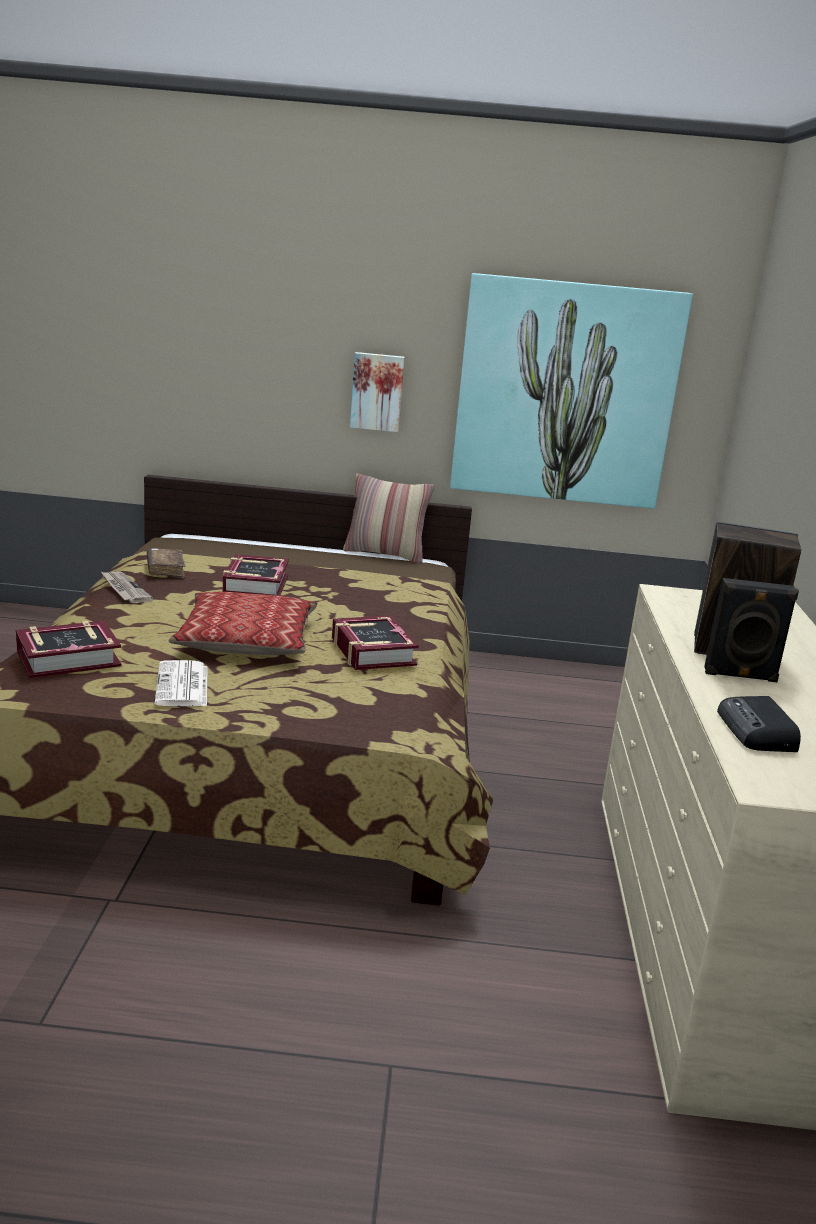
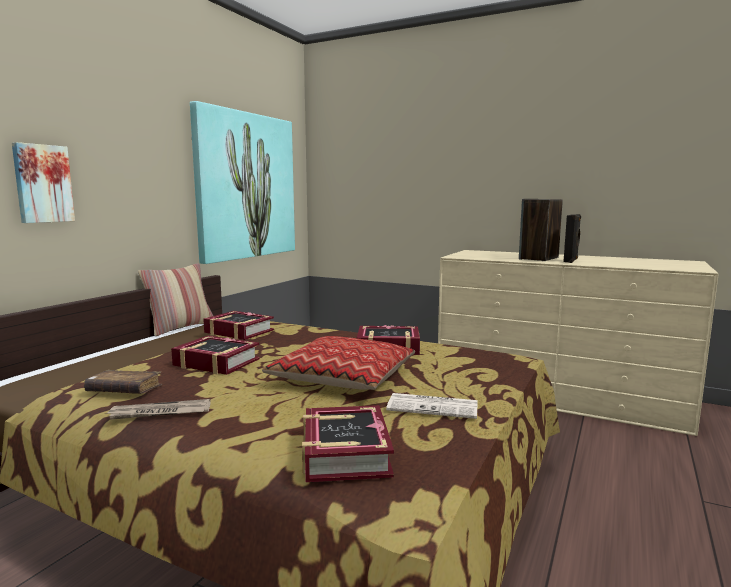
camera: 65 degrees left, 10 degrees down
(370, 576) = (238, 331): none -> book
(377, 392) = (142, 197): picture -> picture (42, 183)
(757, 732) = (638, 265): radio -> none

